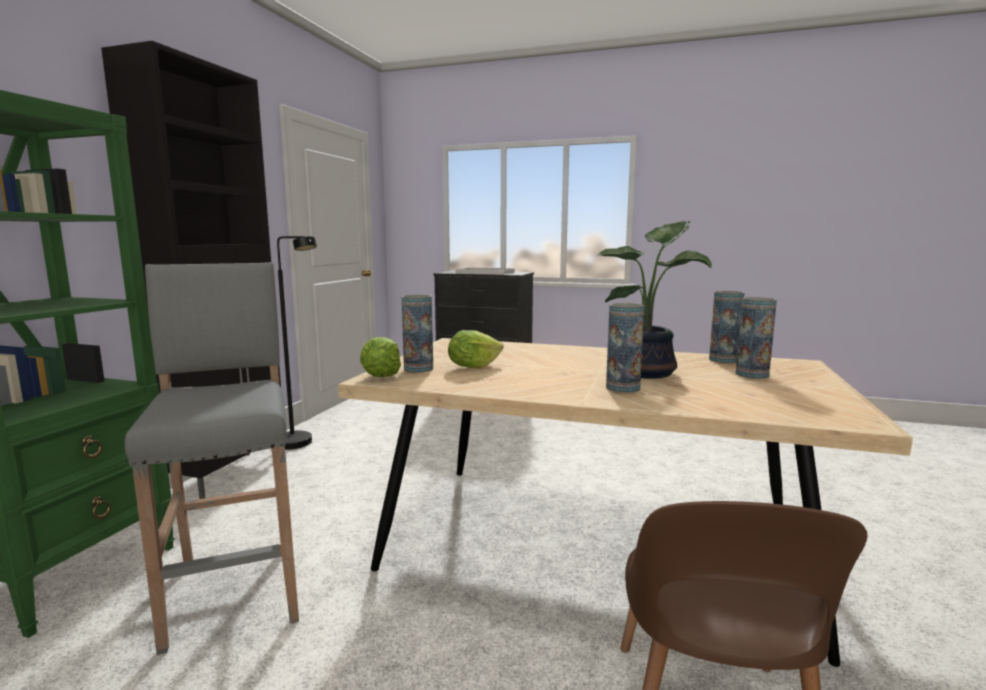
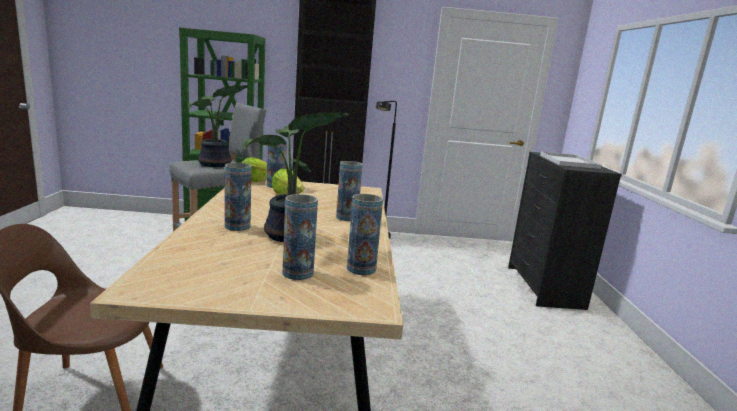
camera: 70 degrees right, 5 degrees up
(227, 394) = (215, 165): none -> potted plant
(571, 354) = (347, 217): none -> vase

